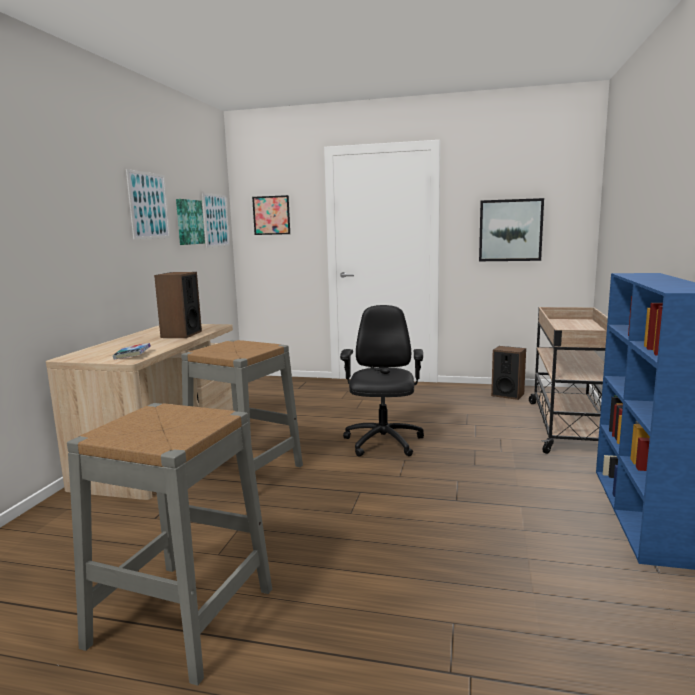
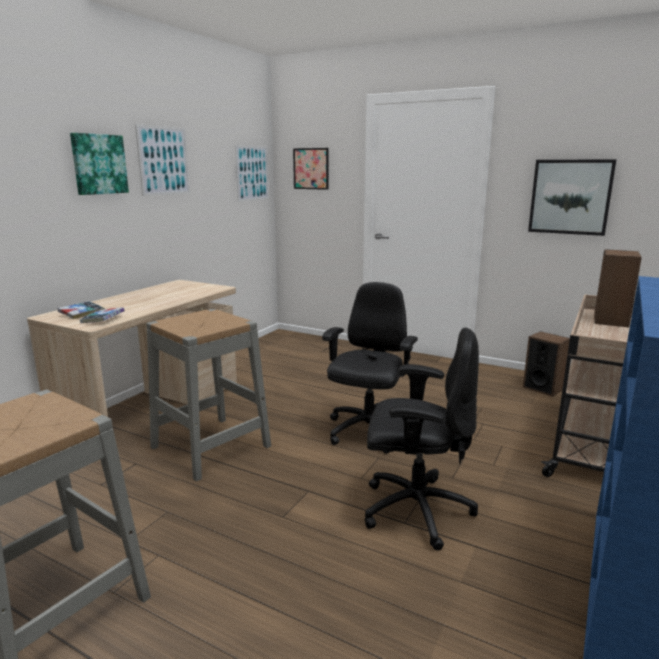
camera: 15 degrees right, 5 degrees up
(103, 353) = (82, 313): none -> book
(181, 334) = (175, 296): speaker -> speaker (610, 320)
(188, 222) = (216, 176): picture -> picture (98, 164)
(458, 490) = (415, 509): none -> black office chair

